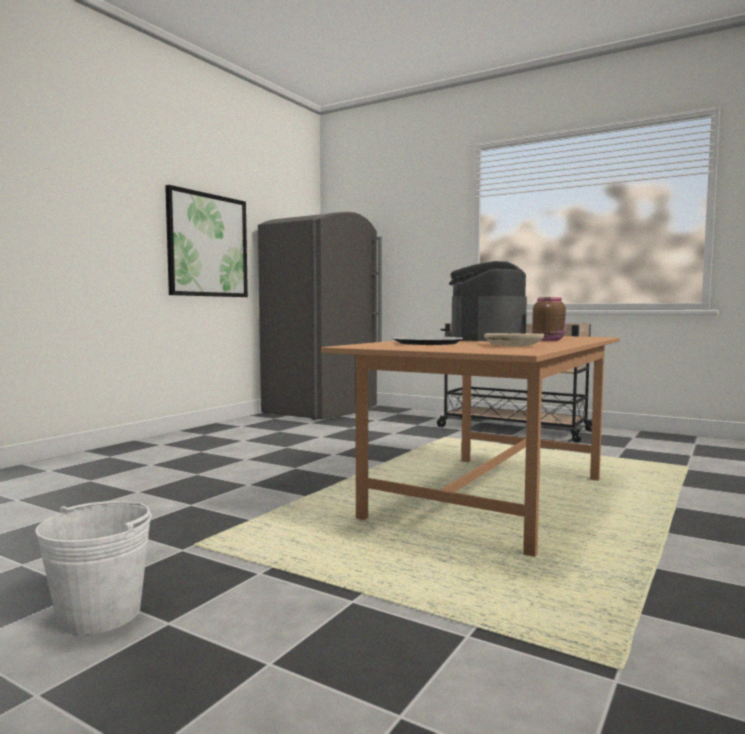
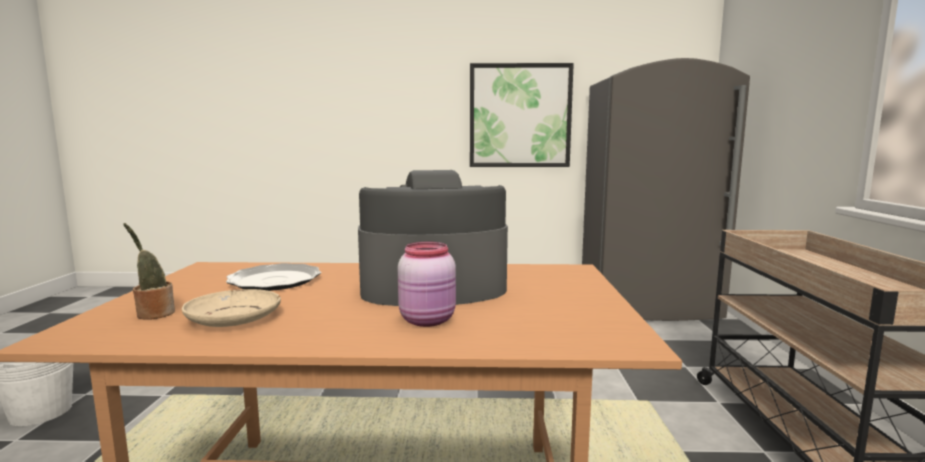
camera: 60 degrees right, 5 degrees up
(484, 348) = (153, 313): none -> potted plant
(548, 340) = (429, 320): brown jar -> pink jar

